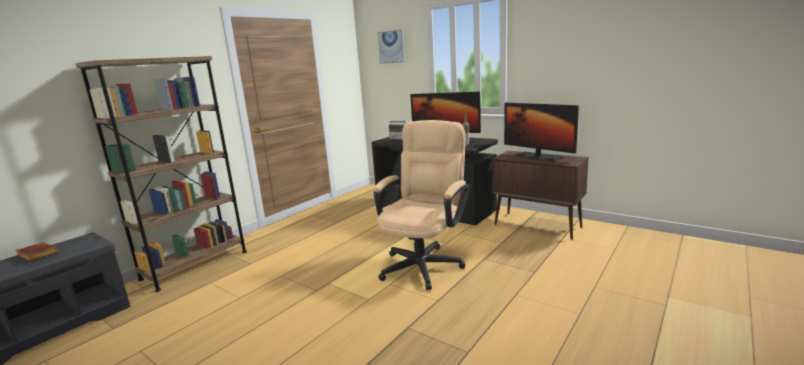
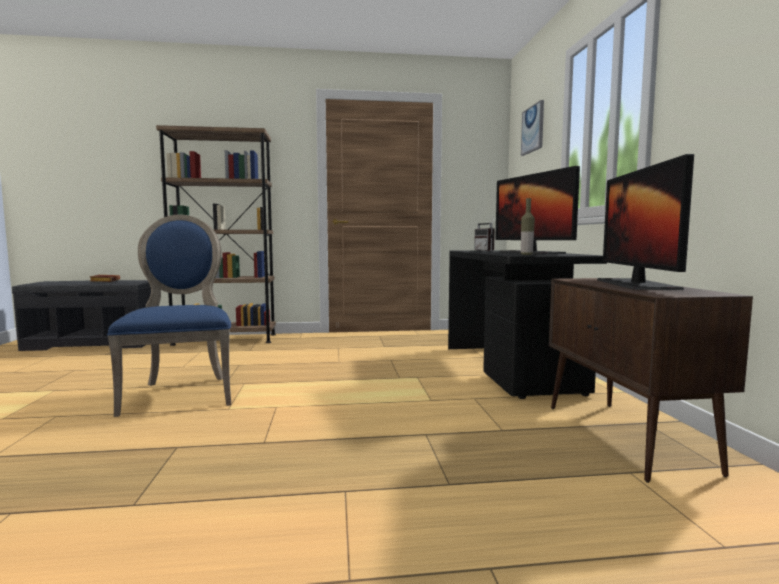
camera: 45 degrees right, 10 degrees down
(308, 309) = (182, 393): none -> blue chair
(425, 263) = (355, 406): beige office chair -> none

